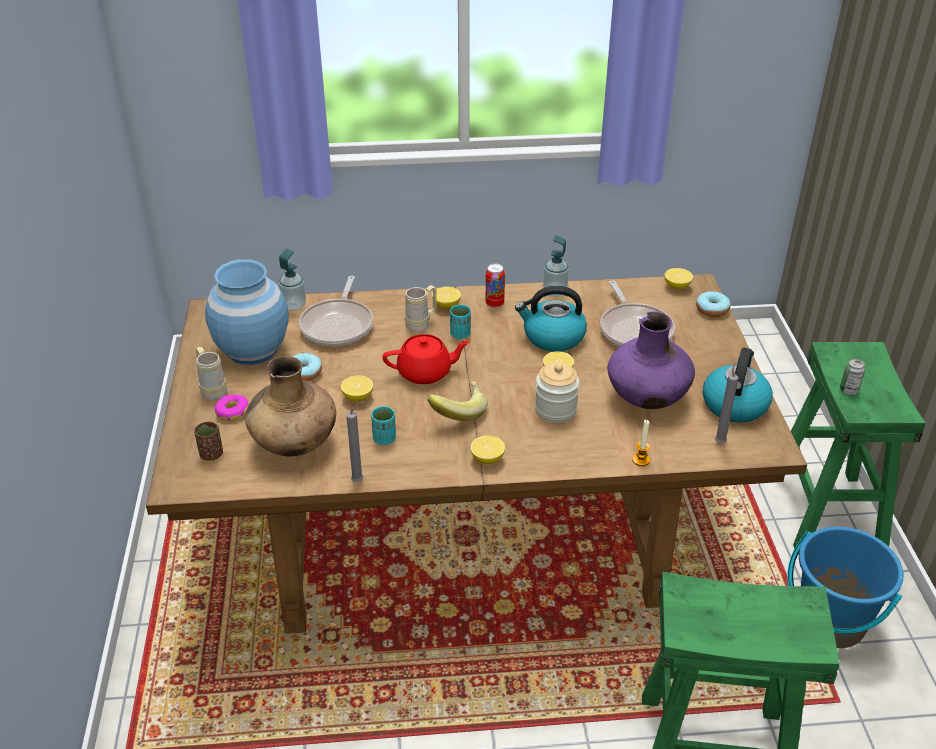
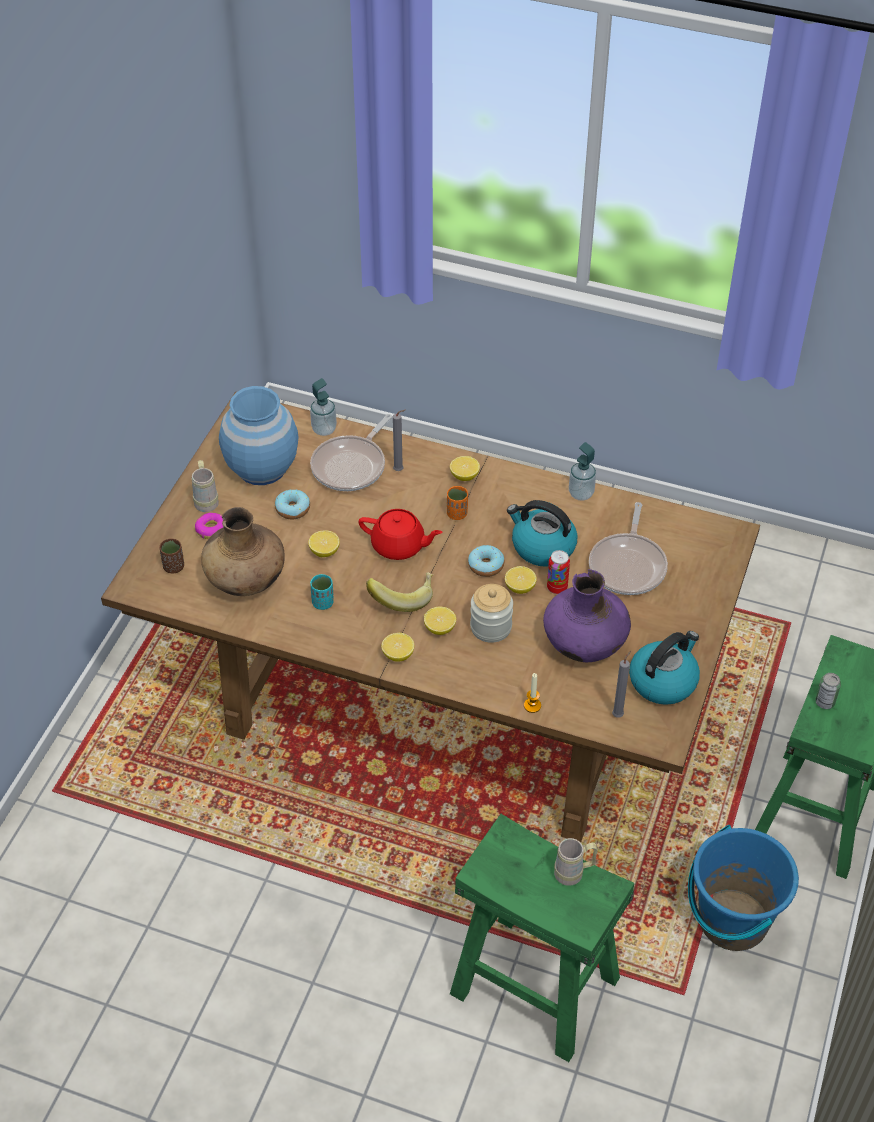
camera: 25 degrees right, 10 degrees up
(359, 481) = (278, 637): grey candle -> grey candle (400, 470)
(422, 324) = (428, 490): beige mug -> beige mug (574, 873)
(460, 334) = (457, 514): turquoise cup -> orange cup
(494, 304) = (512, 489): can -> can (557, 588)
(677, 286) = (710, 528): lemon -> lemon (440, 628)
(712, 309) = (724, 568): donut -> donut (486, 566)

